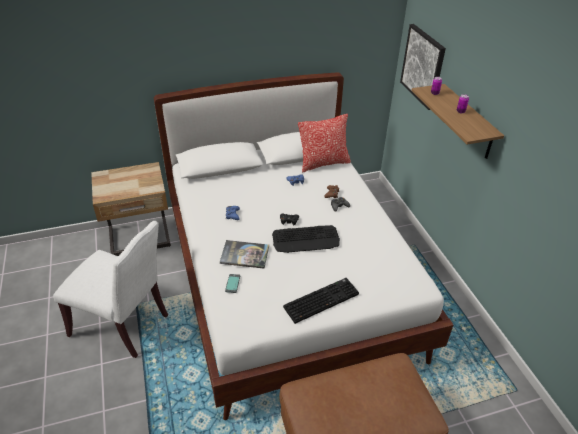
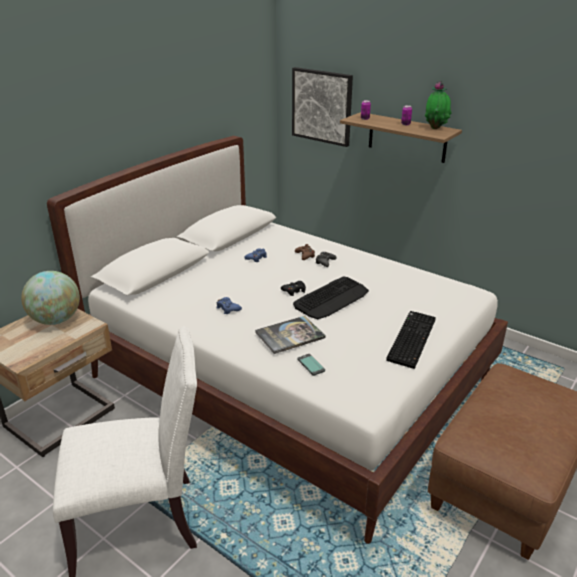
camera: 35 degrees left, 10 degrees down
(142, 176) = (56, 320): none -> globe
(323, 163) = (264, 235): pillow -> none
(481, 125) = (435, 128): none -> potted plant

